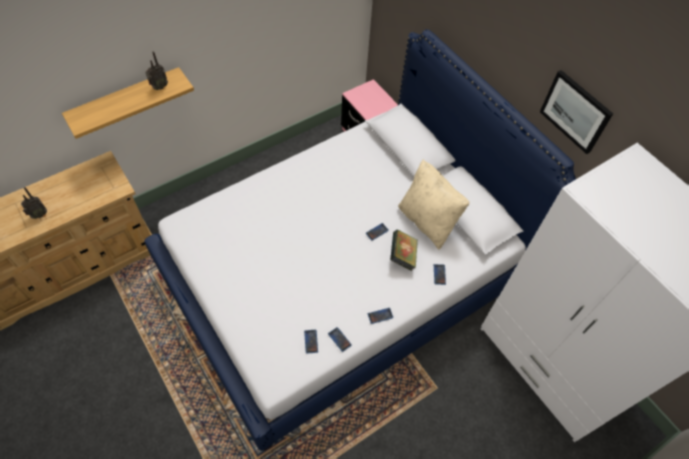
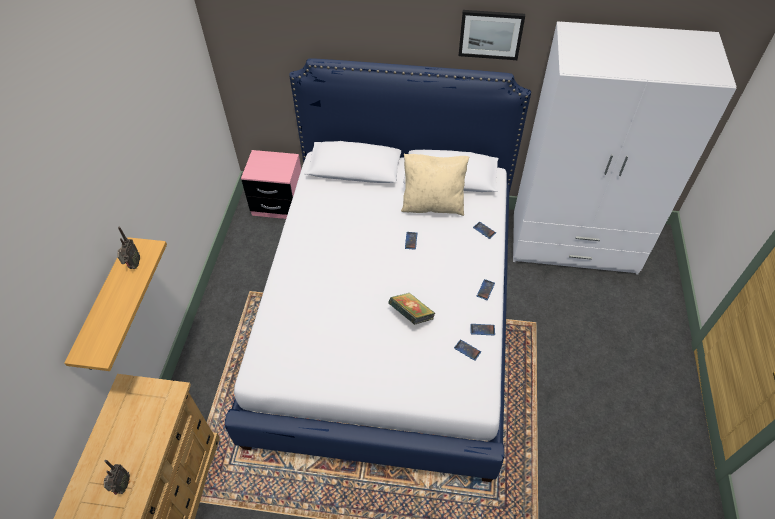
camera: 45 degrees left, 5 degrees down
(402, 256) = (447, 240): book -> book (411, 315)

